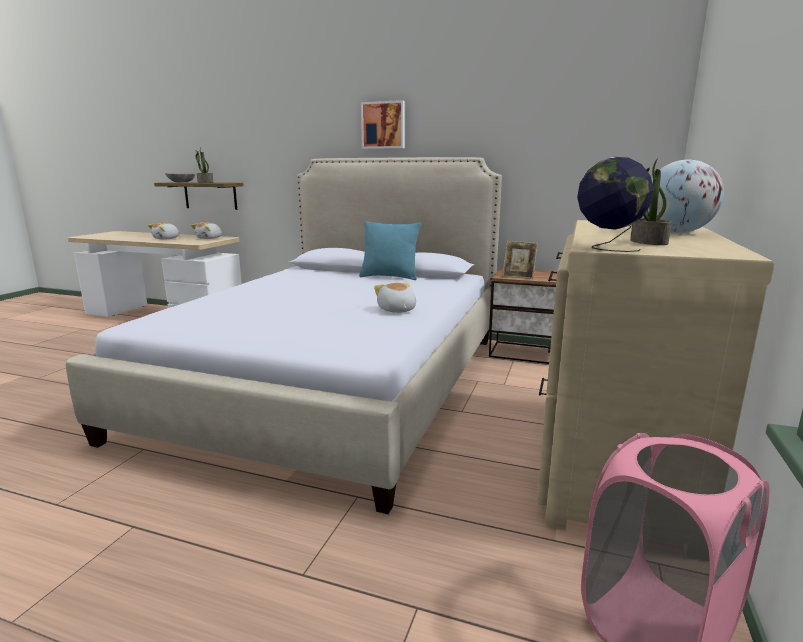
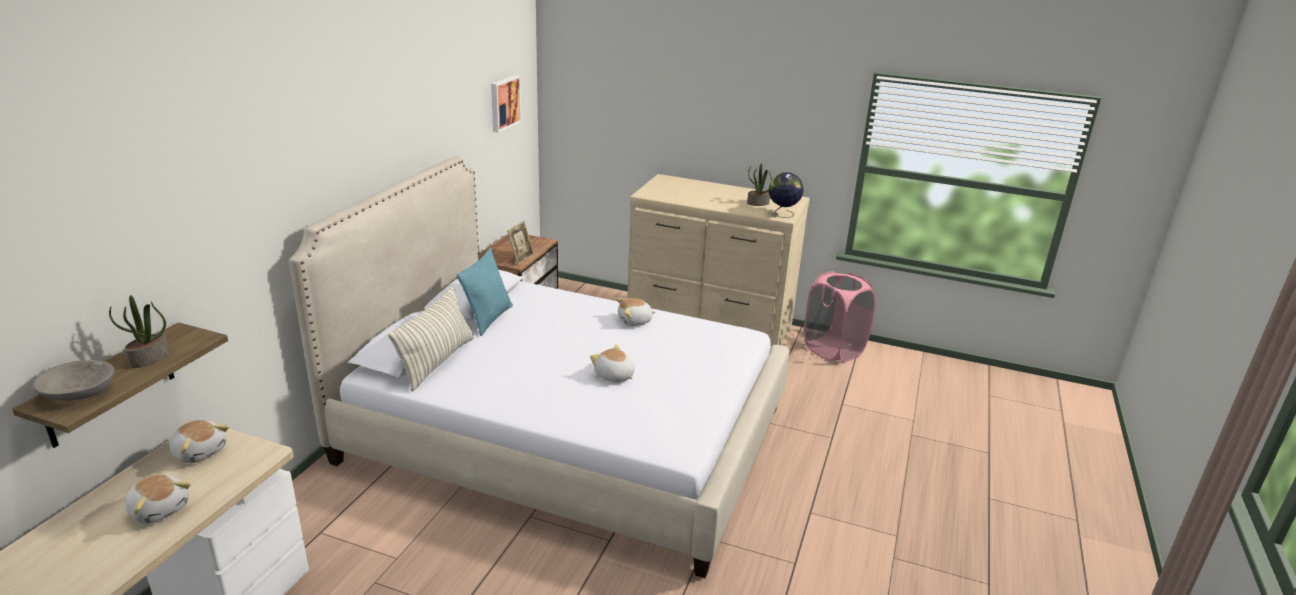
camera: 90 degrees left, 10 degrees up
(279, 305) = (614, 376): none -> plush toy
(319, 272) = (437, 362): none -> pillow
(383, 125) = (362, 148): picture -> picture (504, 103)
(676, 232) = (714, 189): globe -> none

